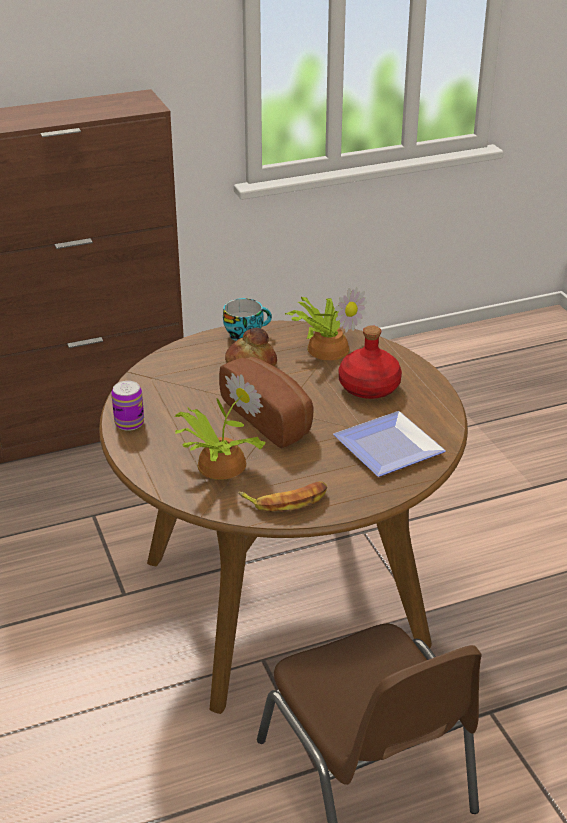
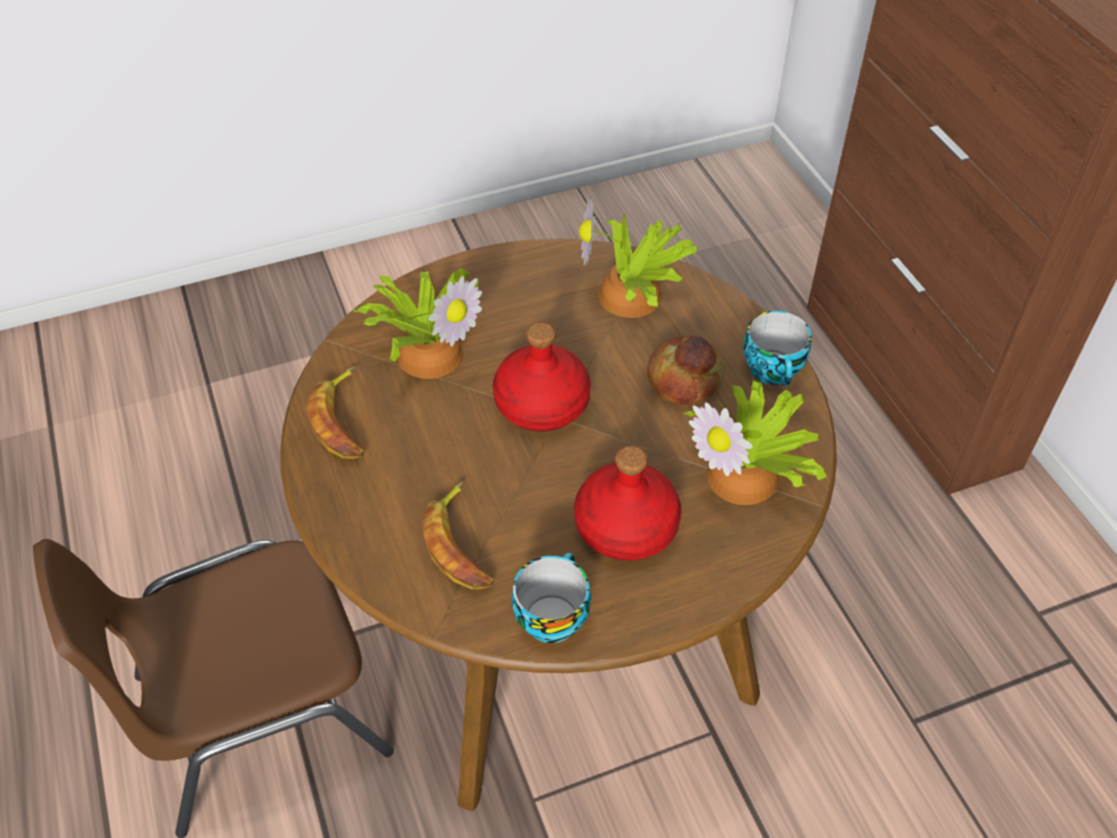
camera: 90 degrees right, 15 degrees up
(129, 423) = (528, 263): can -> none
(173, 380) = (633, 297): none -> potted plant
(271, 417) = (540, 404): bread -> red bottle
(389, 445) = (461, 544): plate -> banana
(434, 412) = (551, 615): none -> cup

